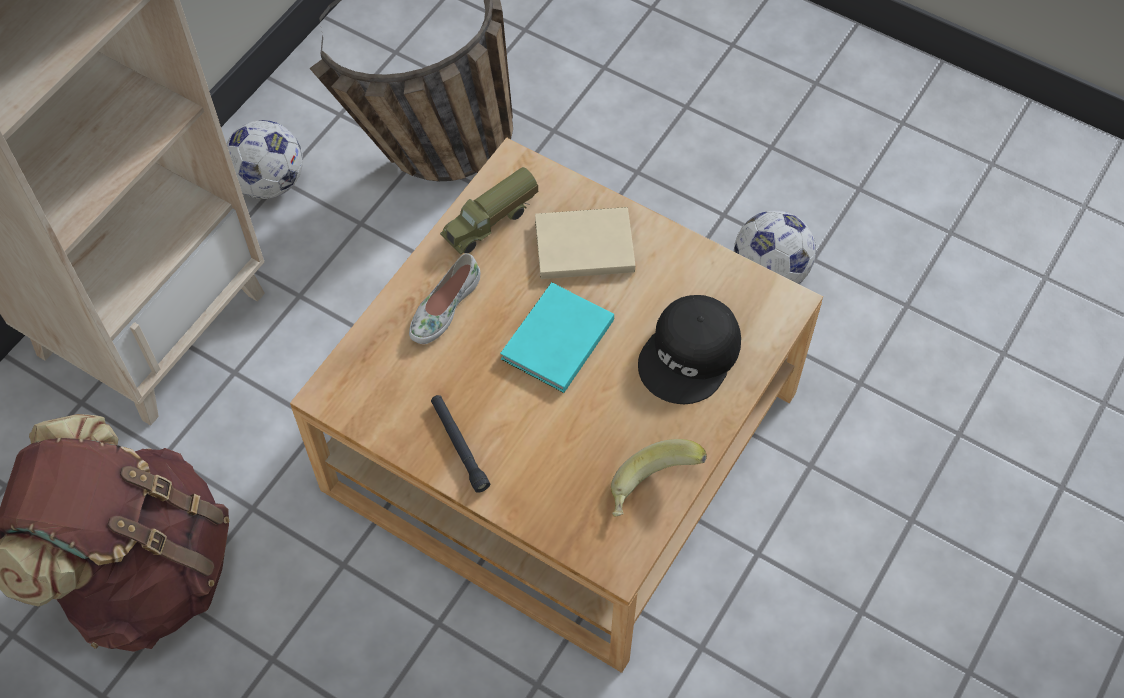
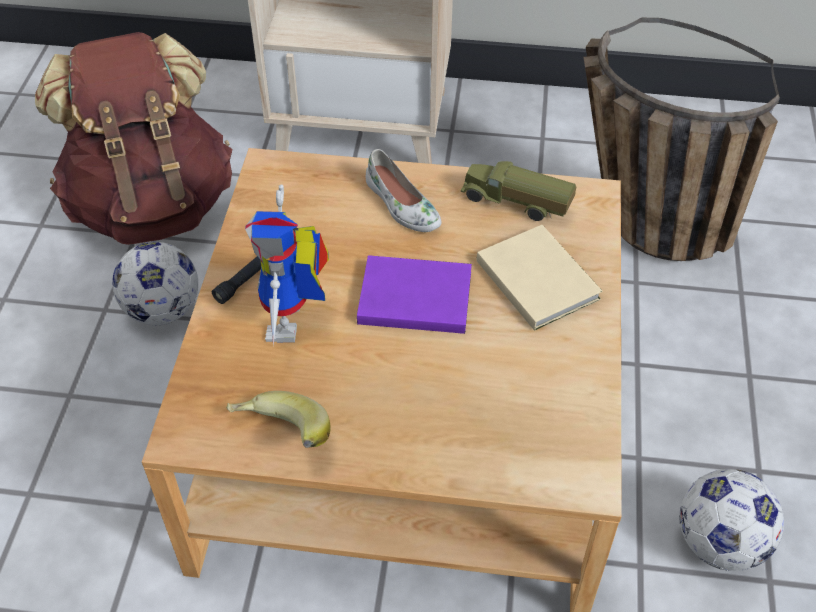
camera: 65 degrees right, 10 degrees down
(270, 183) = (534, 133): football -> football (162, 310)
(444, 307) = (401, 205): white shoe -> white shoe turned 135 degrees counterclockwise
(538, 440) = (294, 324): none -> toy robot
(554, 341) = (412, 296): turquoise book -> purple book
(691, 355) = (462, 414): black cap -> none

